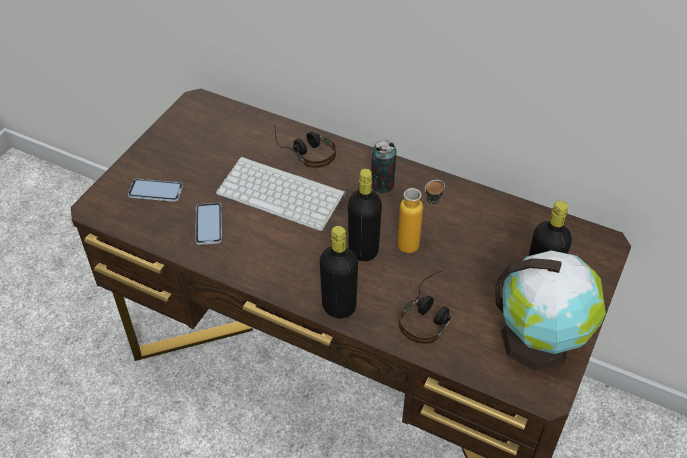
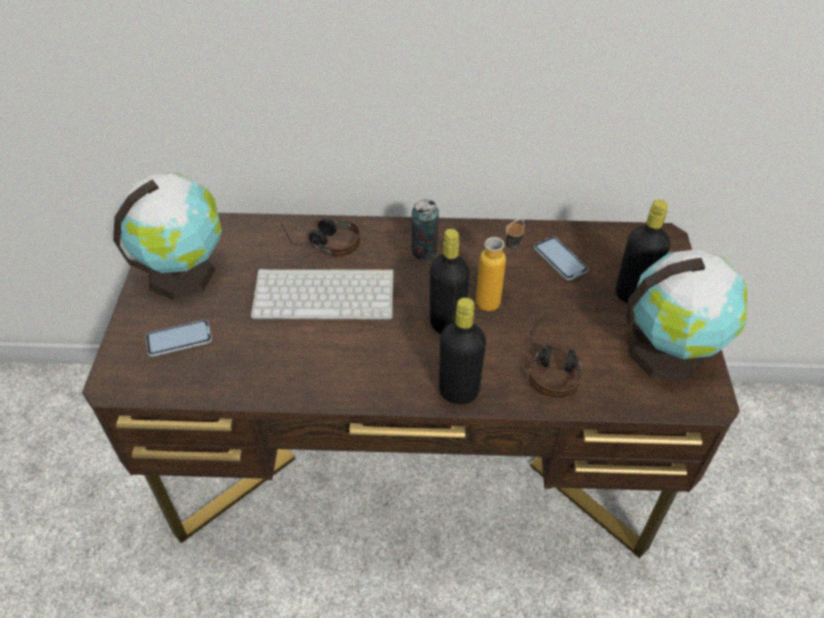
camera: 25 degrees left, 0 degrees up
(187, 141) = (184, 272): none -> globe
(209, 224) = (263, 355): phone -> phone (560, 259)

